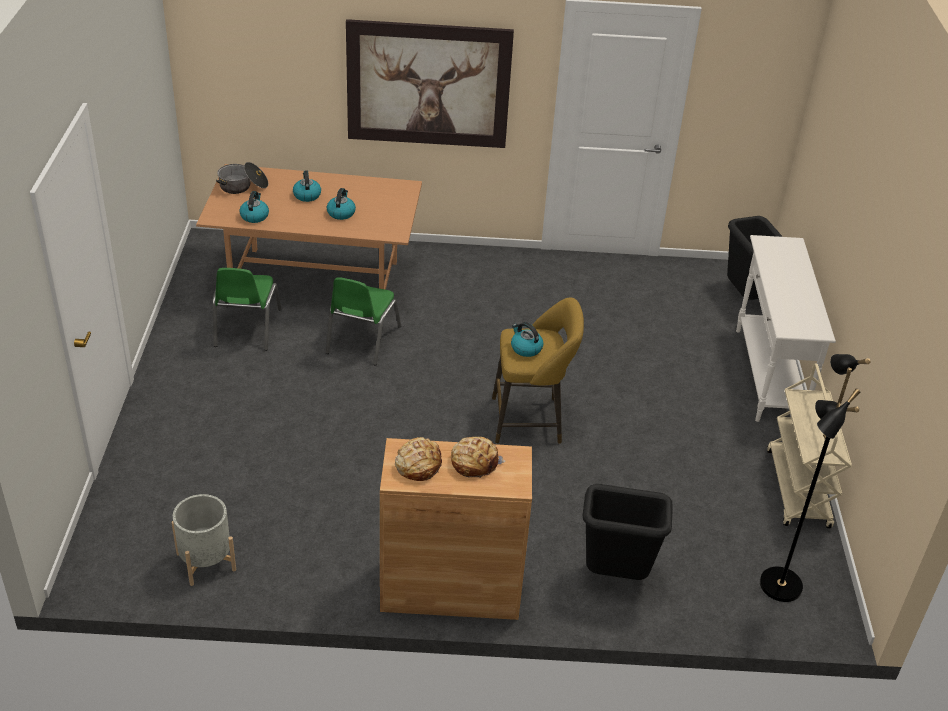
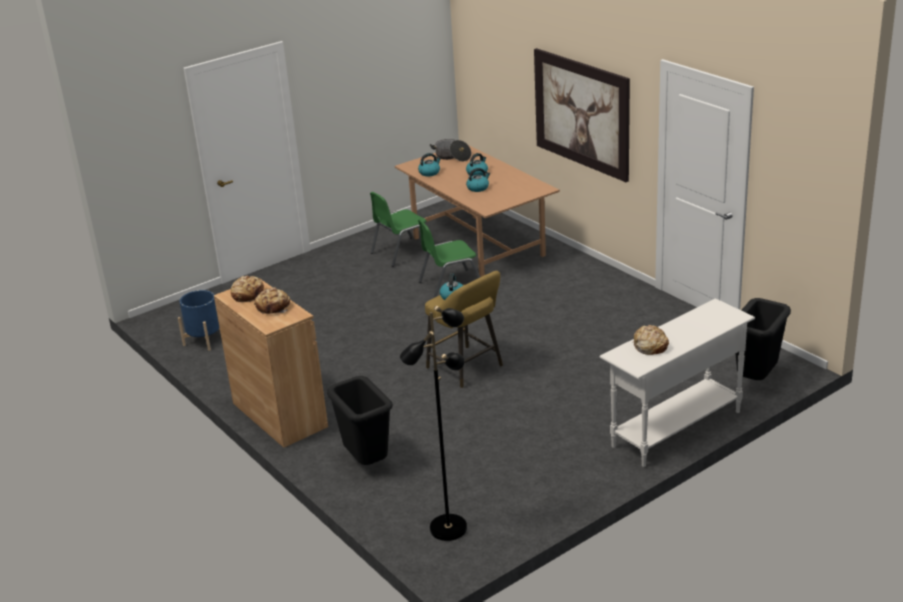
camera: 55 degrees right, 10 degrees down
(206, 561) = (205, 340): grey planter -> blue planter
(792, 306) = (650, 346): none -> bread
(798, 489) = (563, 495): beige cart -> none

